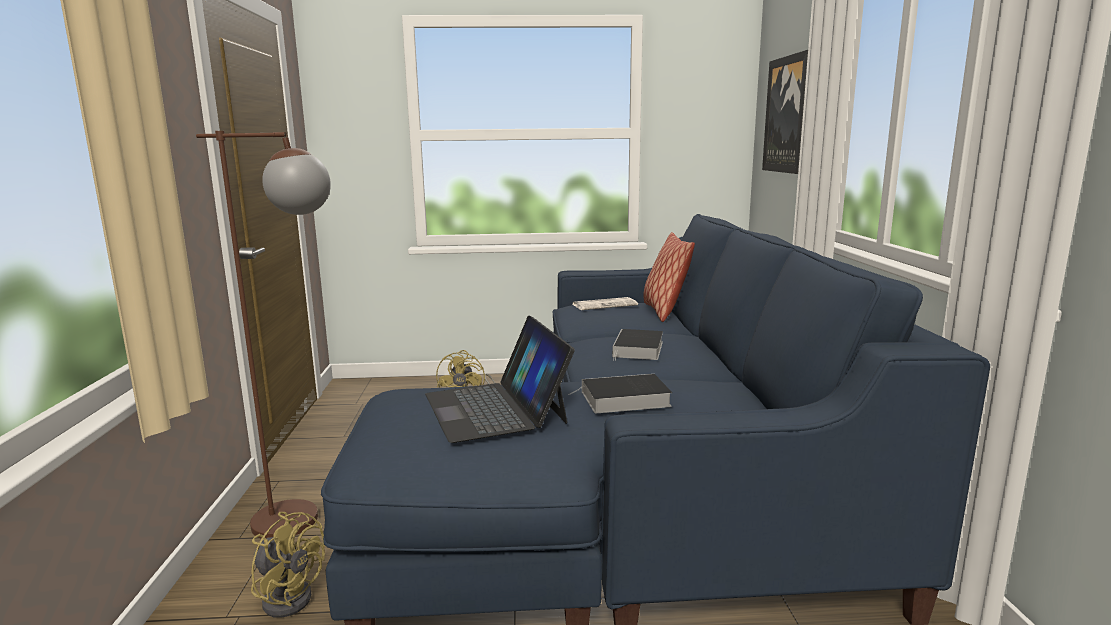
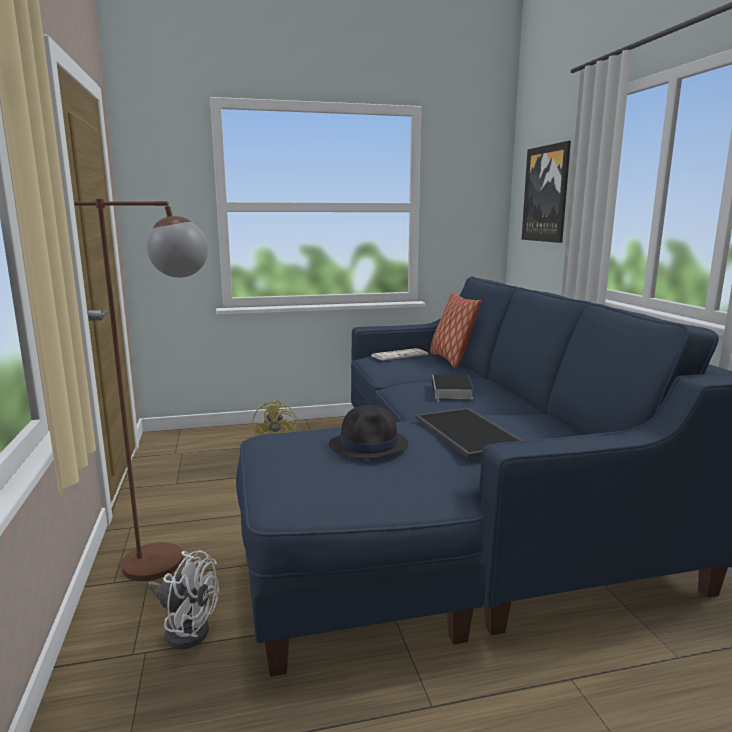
camera: 10 degrees left, 0 degrees up
(289, 595) = (186, 628): yellow fan -> white fan
(496, 408) = (369, 445): laptop -> black hat
(622, 399) = (470, 432): book -> tray

